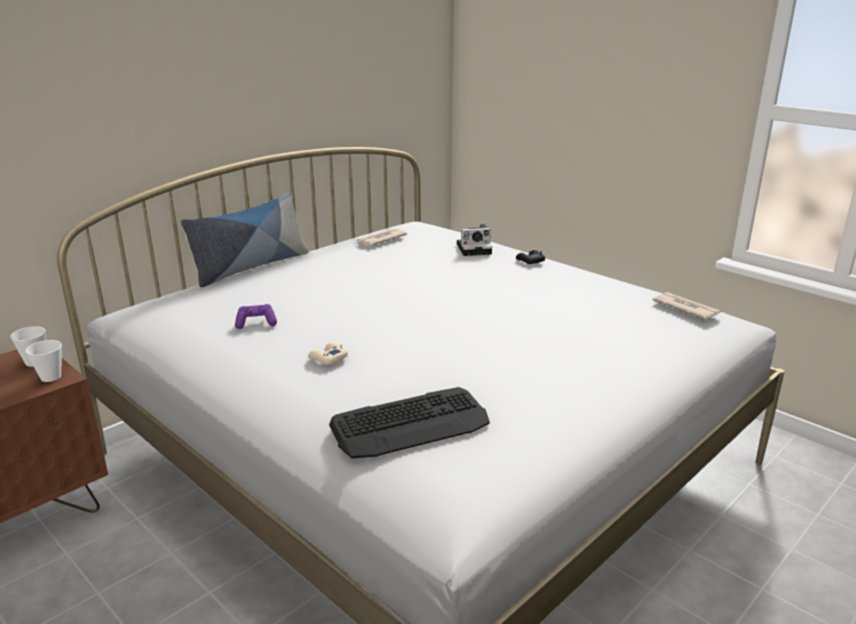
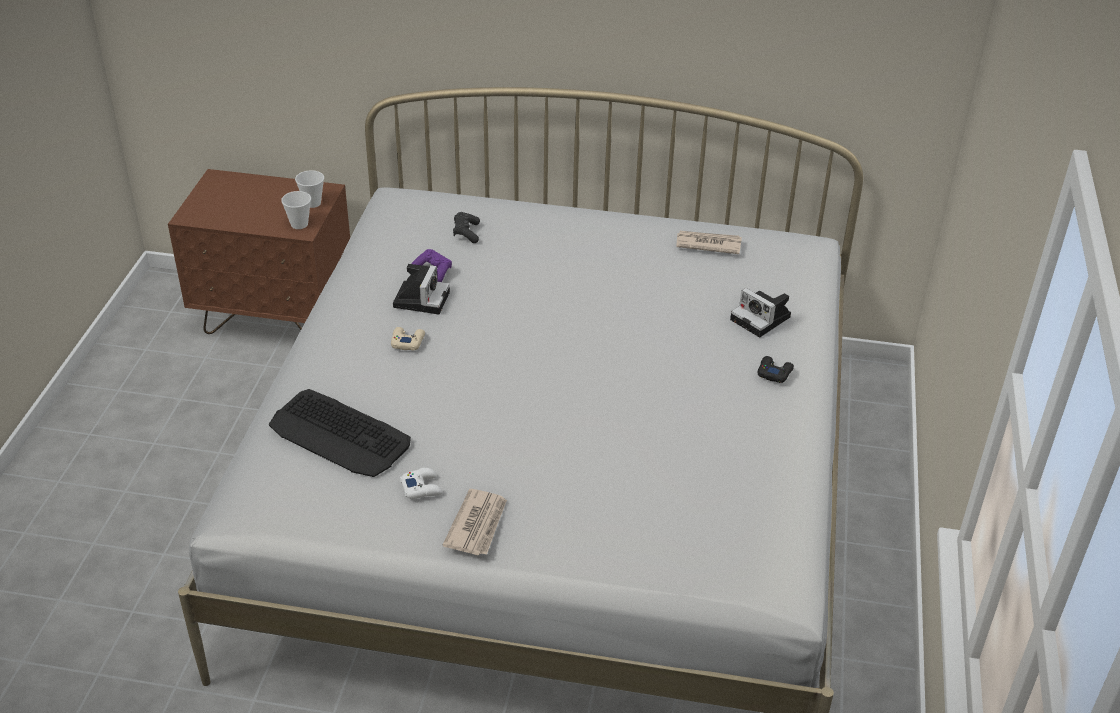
camera: 55 degrees right, 15 degrees up
(232, 299) = (466, 233): none -> black game controller
(251, 267) = (551, 204): pillow -> none
(281, 337) = (421, 298): none -> camera
(524, 406) = (421, 487): none -> white game controller
(685, 308) = (760, 538): newspaper -> newspaper (477, 525)

